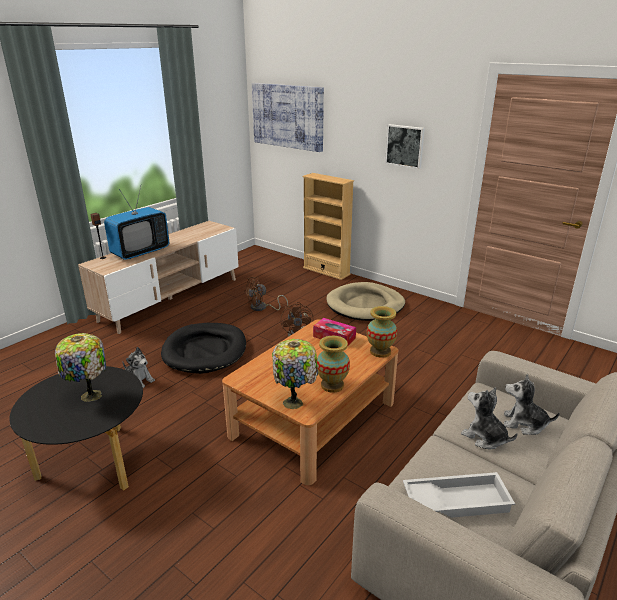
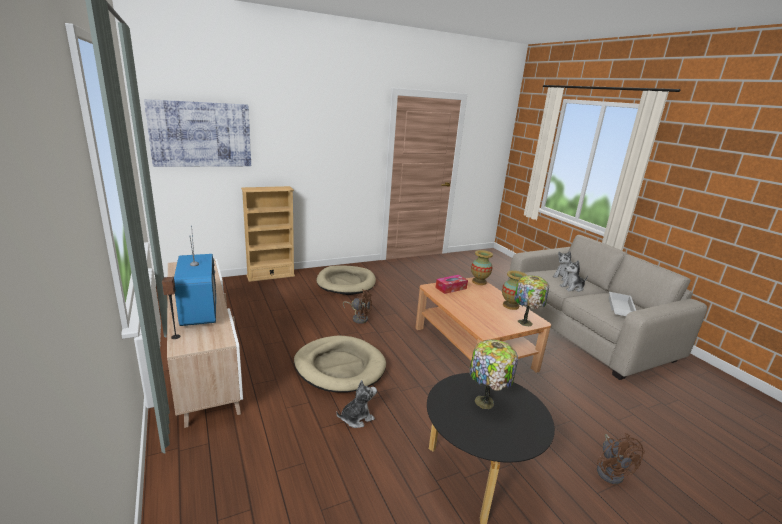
camera: 65 degrees left, 5 degrees down
(205, 351) = (339, 367): black dog bed -> beige dog bed
(262, 308) = (296, 319): brown fan -> brown fan (611, 471)
(405, 146) = (334, 150): picture -> none

